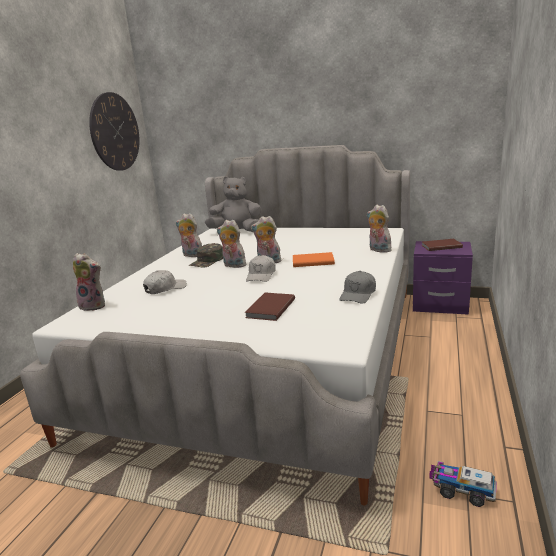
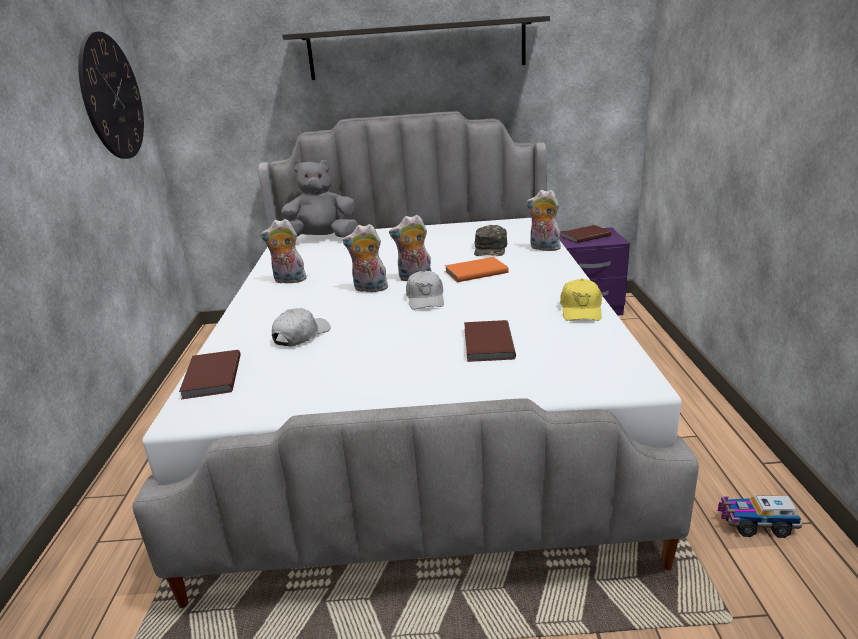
camera: 20 degrees left, 5 degrees up
(94, 306) = (210, 377): plush toy -> brown book
(207, 261) = (323, 287): green cap -> green cap (491, 248)
(316, 100) = (417, 49): none -> shelf
(358, 295) = (581, 310): grey cap -> yellow cap

